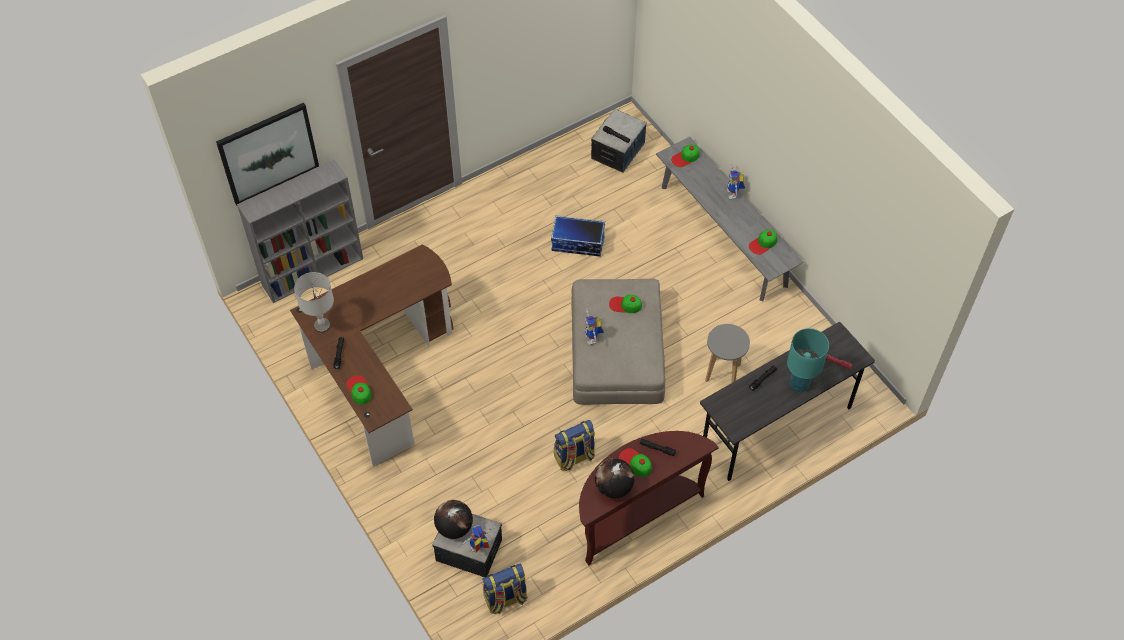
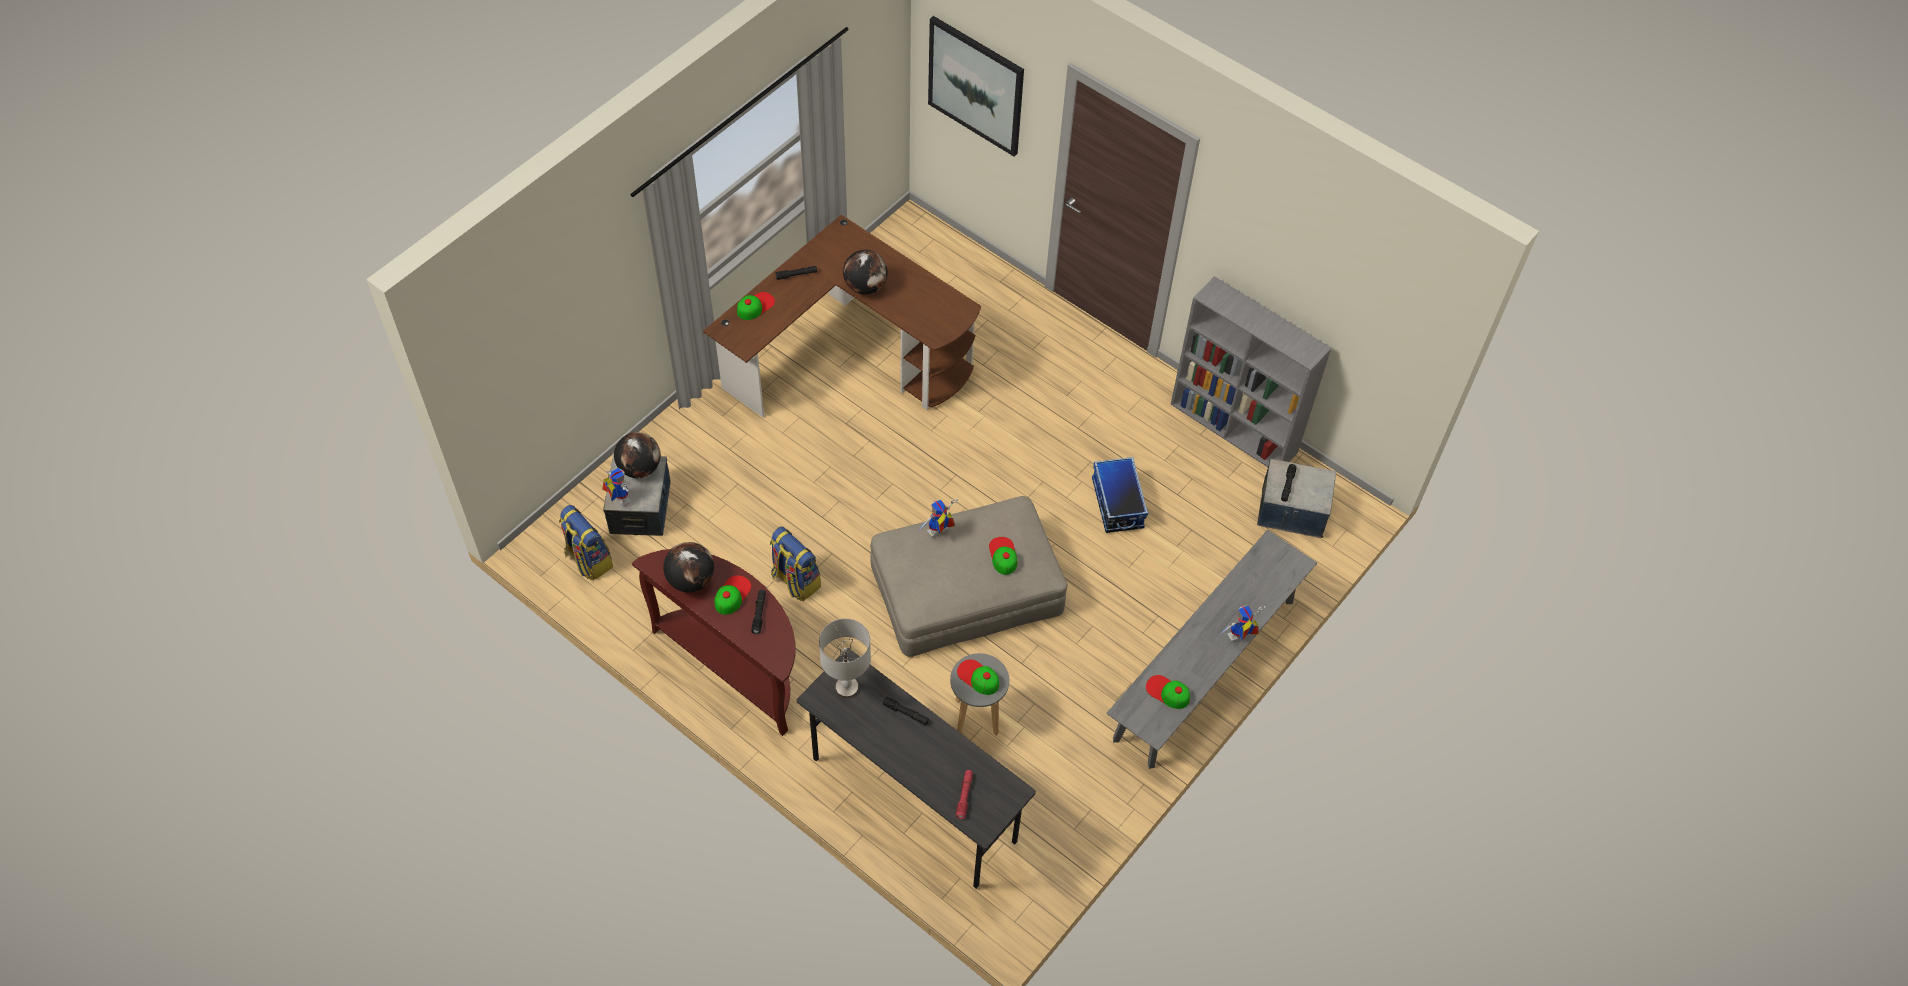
camera: 70 degrees right, 0 degrees up
(313, 271) = (963, 255): grey bookcase -> grey bookcase (1235, 429)
(322, 326) = (829, 249): grey table lamp -> grey table lamp (846, 688)
(372, 311) = (865, 286): none -> globe
(685, 157) = (1276, 566): cap -> cap (978, 677)
(799, 384) = (912, 759): turquoise table lamp -> none

